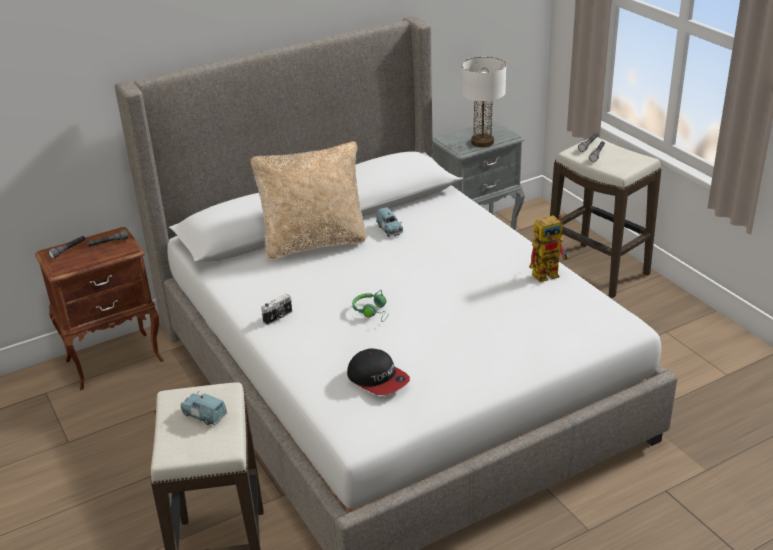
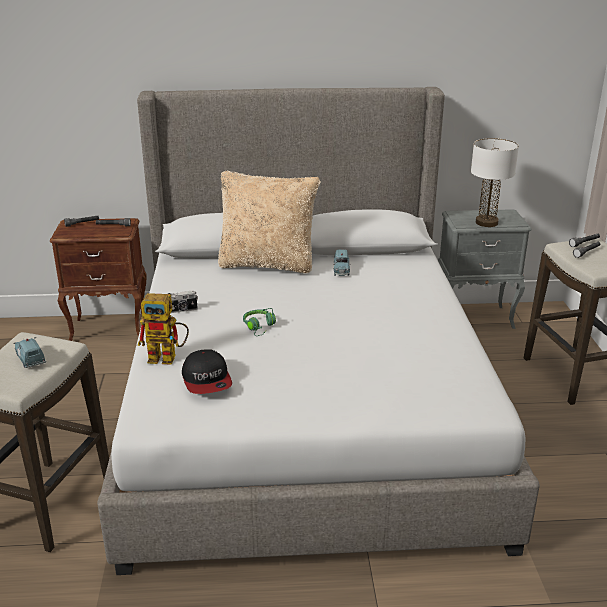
camera: 25 degrees right, 5 degrees down
(549, 273) = (454, 341): toy robot -> toy robot (168, 357)

